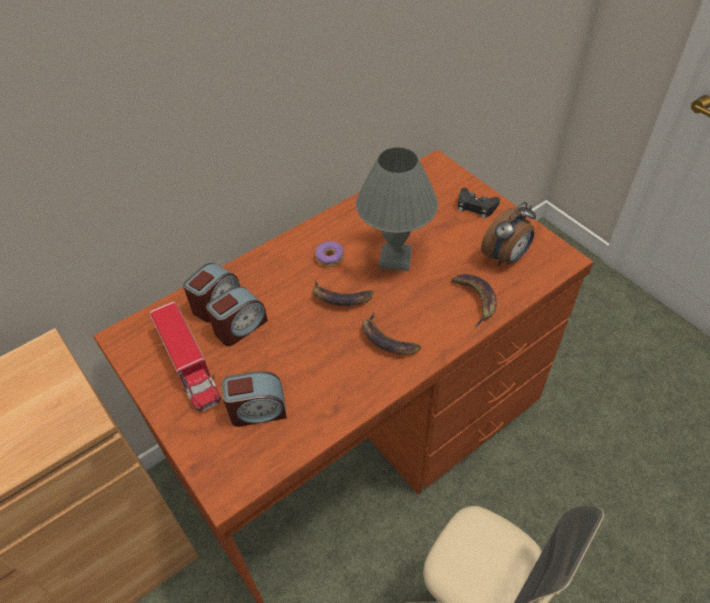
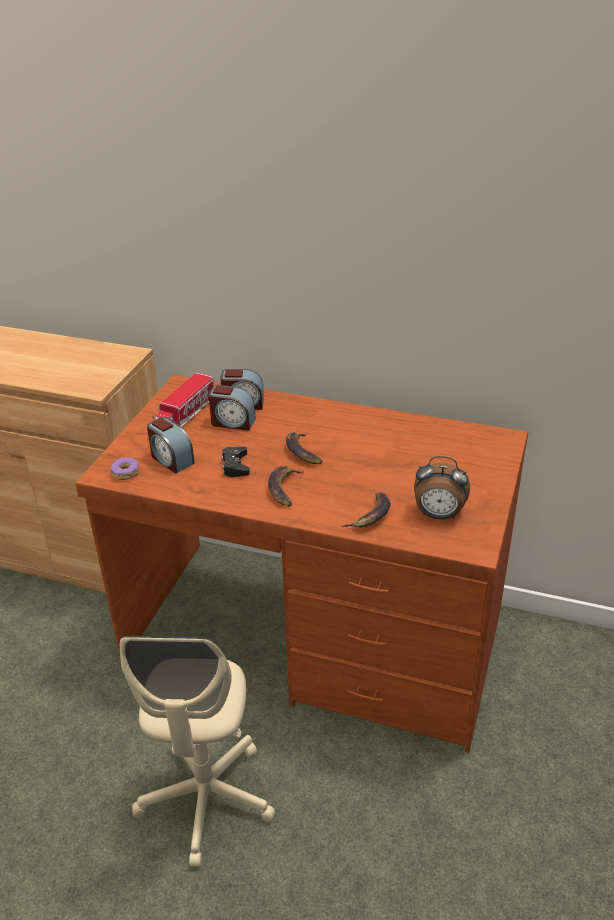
camera: 55 degrees right, 15 degrees down
(330, 258) = (336, 431): donut -> donut (125, 473)
(395, 259) = (370, 460): grey table lamp -> none
(476, 206) = (481, 477): black game controller -> black game controller (235, 466)

